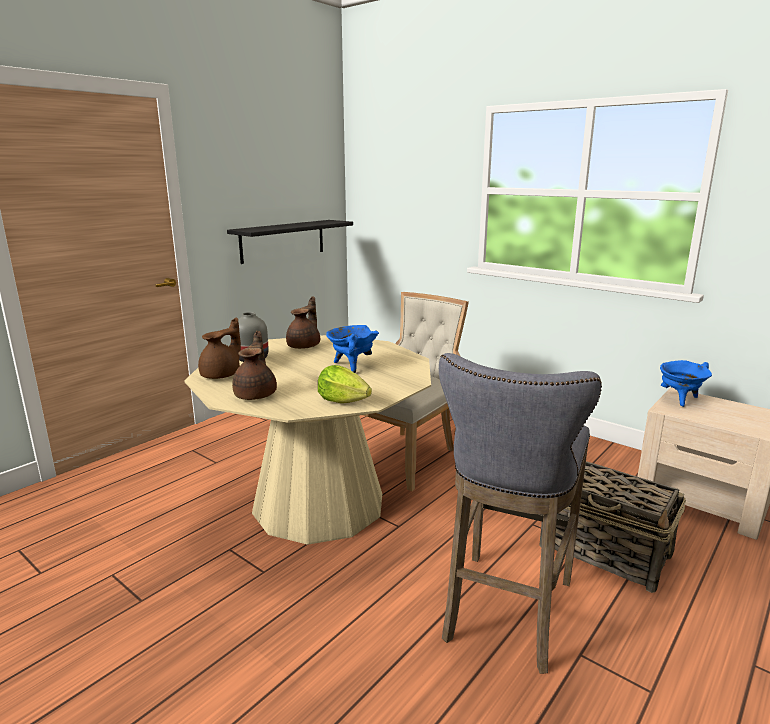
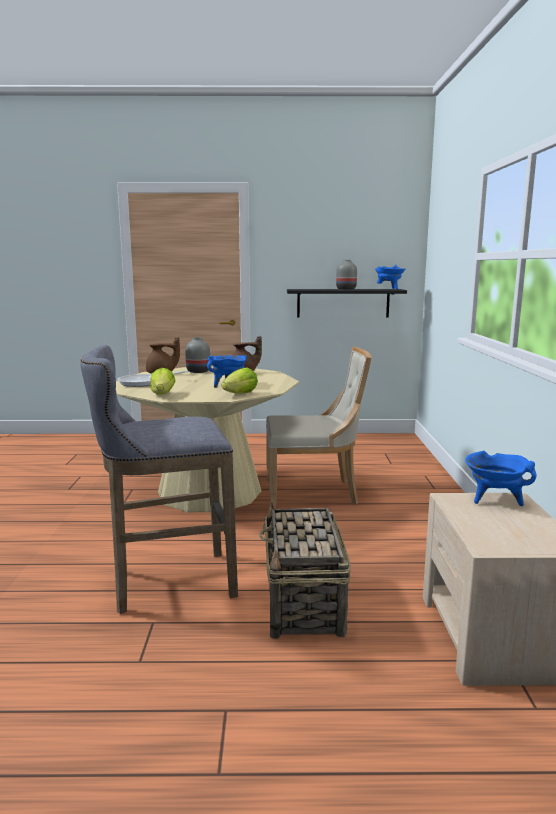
camera: 50 degrees right, 5 degrees down
(256, 394) = (144, 383): brown teapot -> frying pan
(297, 225) = (346, 289): none -> grey vase
(330, 221) = (389, 289): none -> blue cooking pot
(406, 372) = (241, 394): none -> lettuce

